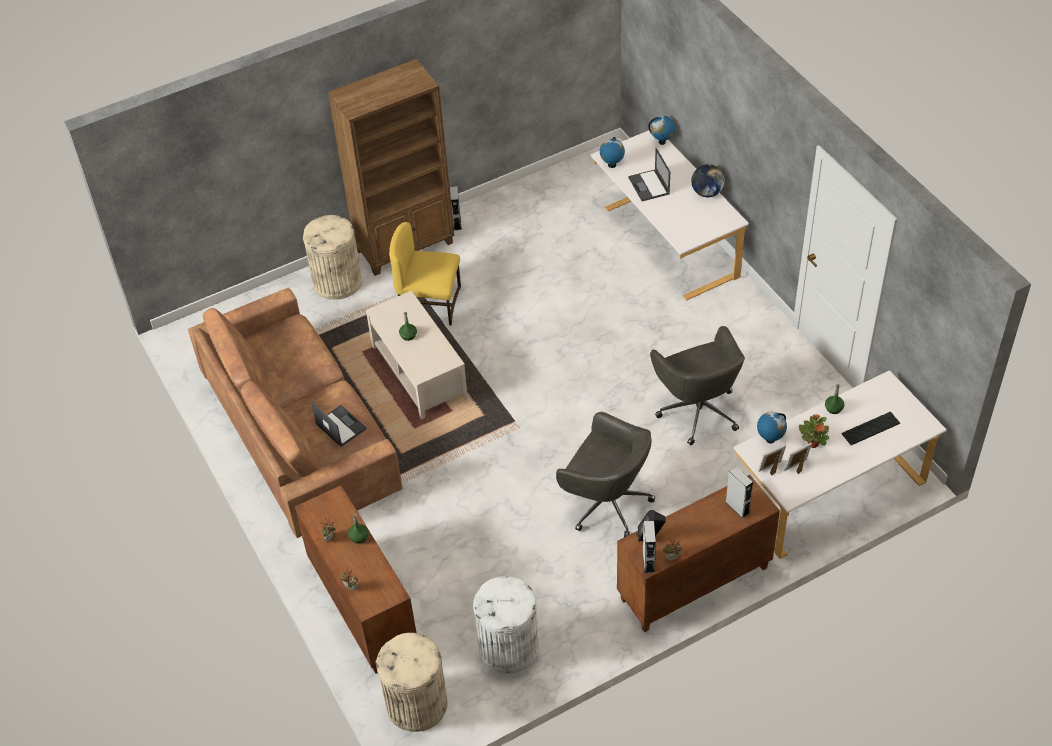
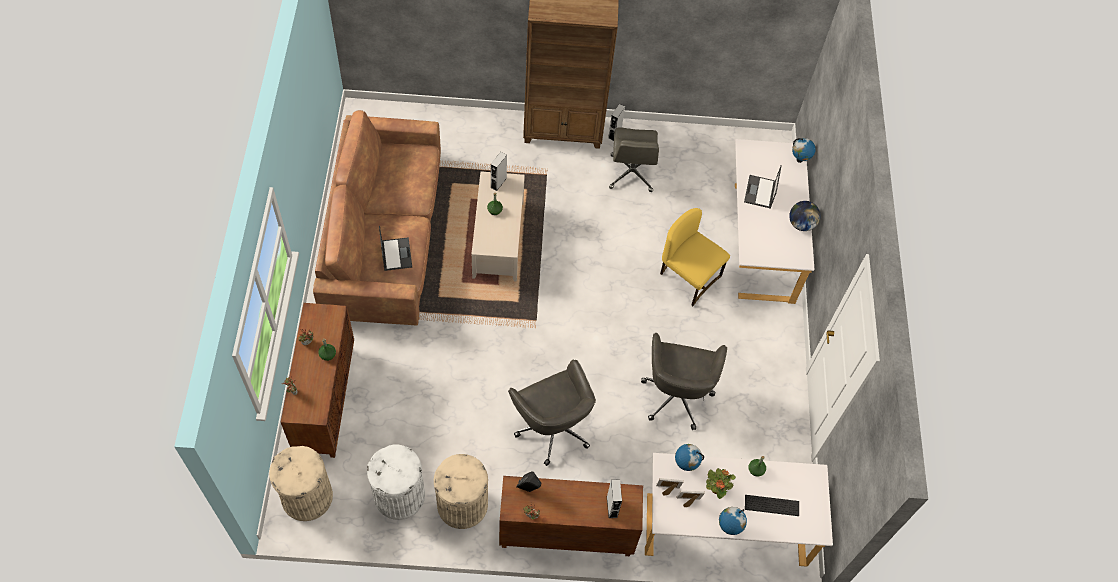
camera: 25 degrees right, 10 degrees up
(337, 282) = (494, 132): beige trash can -> beige trash can (462, 504)
(429, 303) = (546, 188): yellow chair -> yellow chair (688, 277)
(501, 249) = (631, 174): none -> grey office chair
(611, 165) = (744, 157): globe -> globe (729, 527)
(648, 562) = (512, 508): grey speaker -> grey speaker (498, 182)

